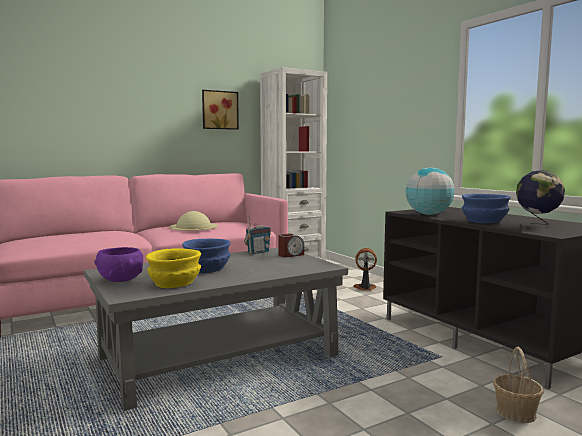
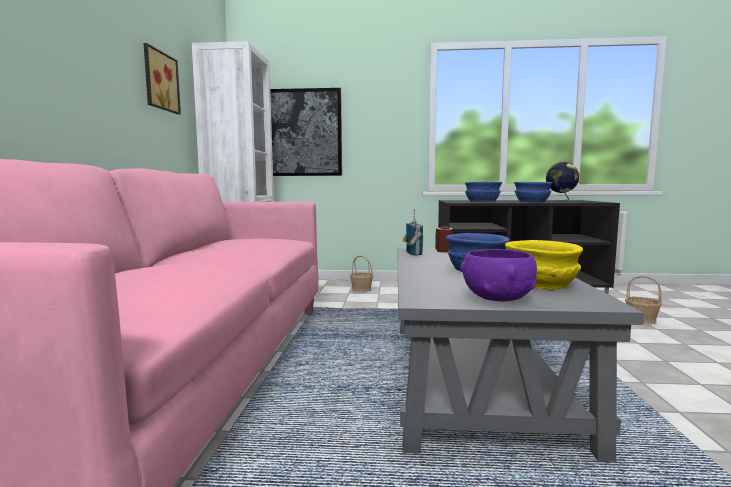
camera: 55 degrees left, 0 degrees up
(193, 226) = (241, 245): beige hat -> none
(360, 130) = (300, 133): none -> picture
(365, 288) = (361, 290): fan -> basket
(428, 214) = (482, 202): globe -> blue bowl

